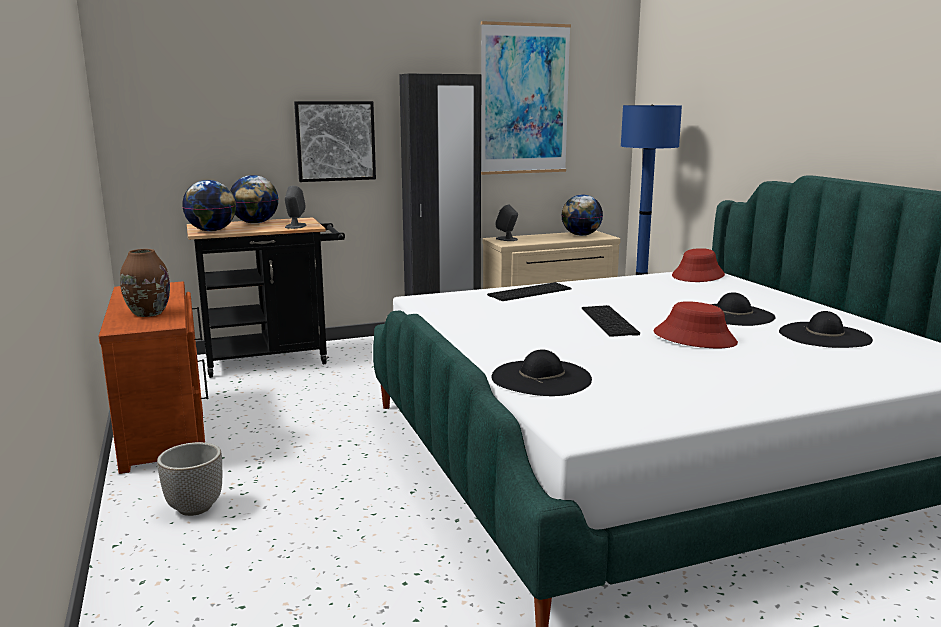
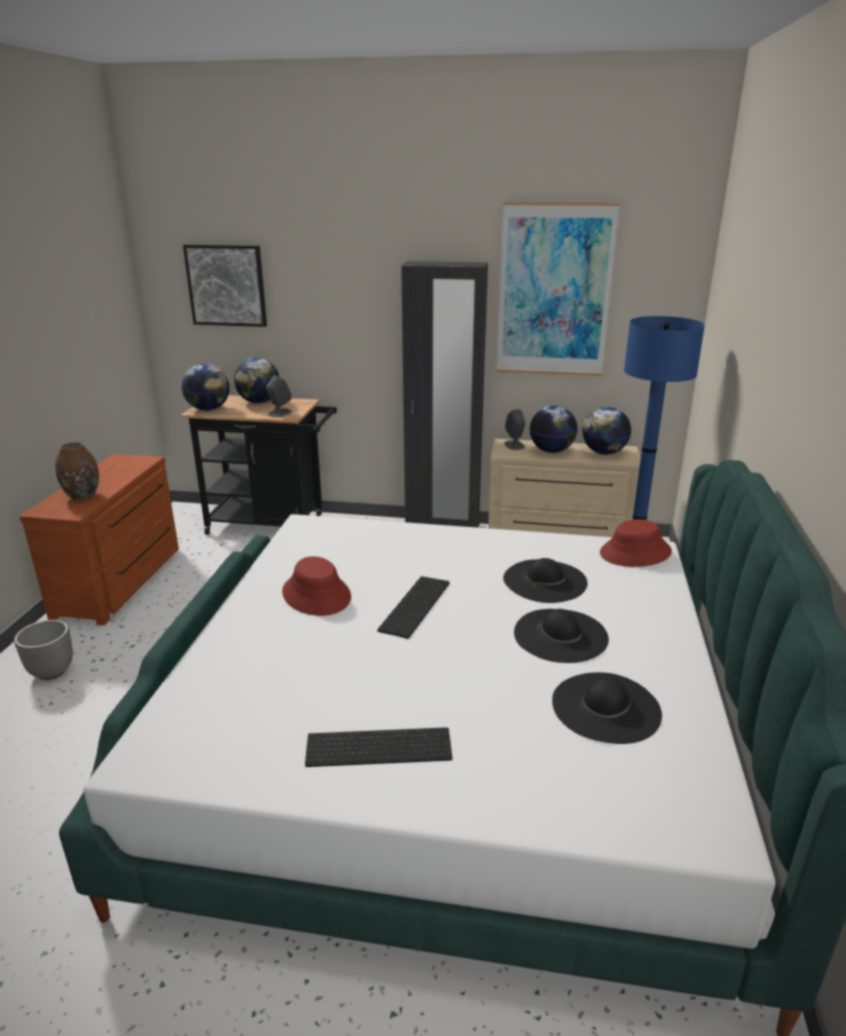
camera: 30 degrees right, 10 degrees up
(335, 141) = (343, 327): picture -> picture (226, 285)
(529, 291) = (414, 536): keyboard -> keyboard (380, 745)
(541, 238) = (552, 451): none -> globe
(541, 378) = (223, 673): black hat -> black hat (545, 581)
(694, 338) = (454, 662): red hat -> red hat (317, 594)

